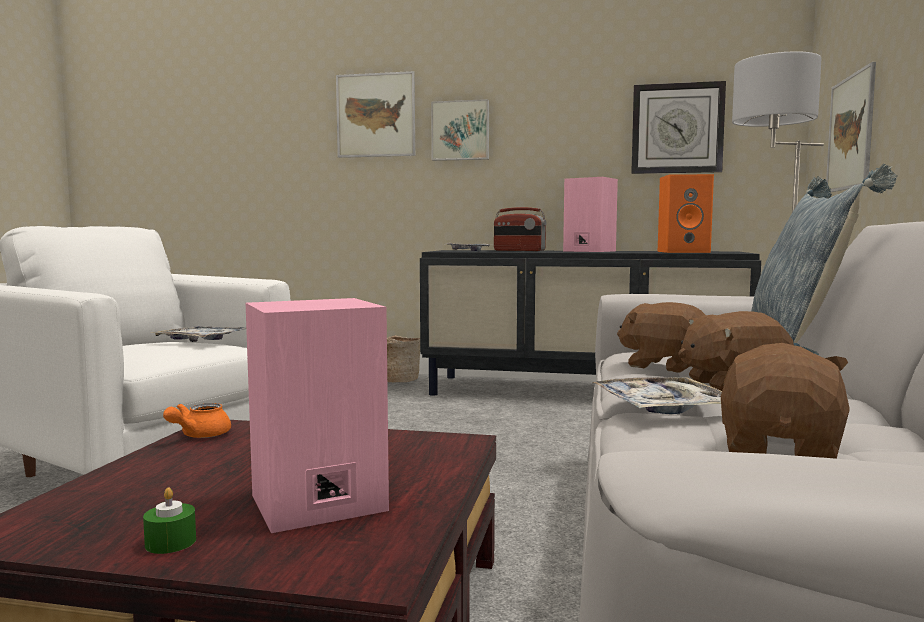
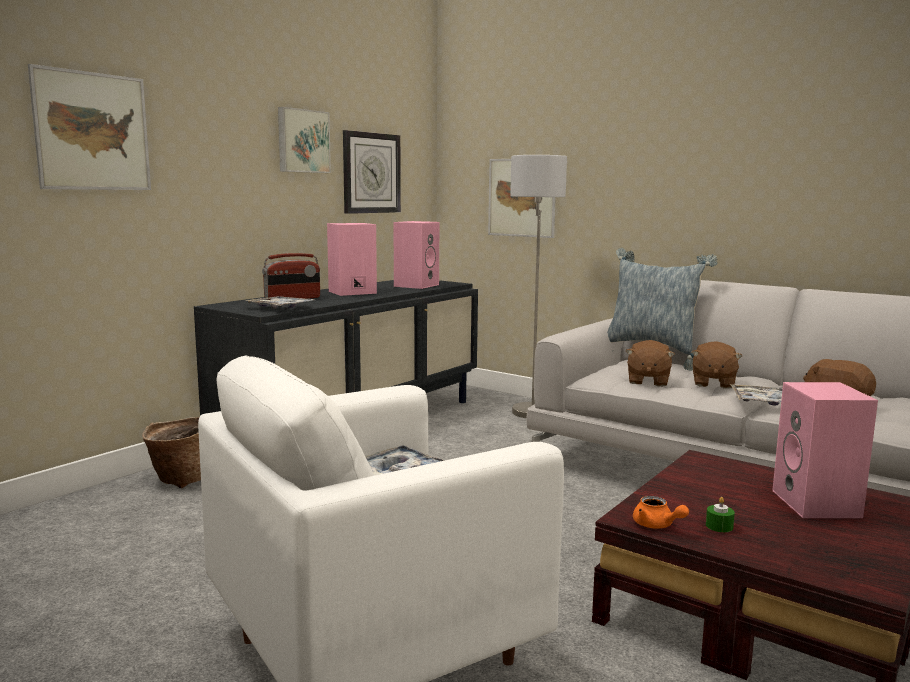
camera: 65 degrees left, 5 degrees up
(170, 542) = (880, 541): green candle -> green candle (719, 526)
(460, 131) = (199, 161): picture -> picture (302, 141)
(664, 366) = (647, 381): brown plush toy -> brown plush toy turned 45 degrees counterclockwise
(684, 252) = (416, 285): orange speaker -> pink speaker

